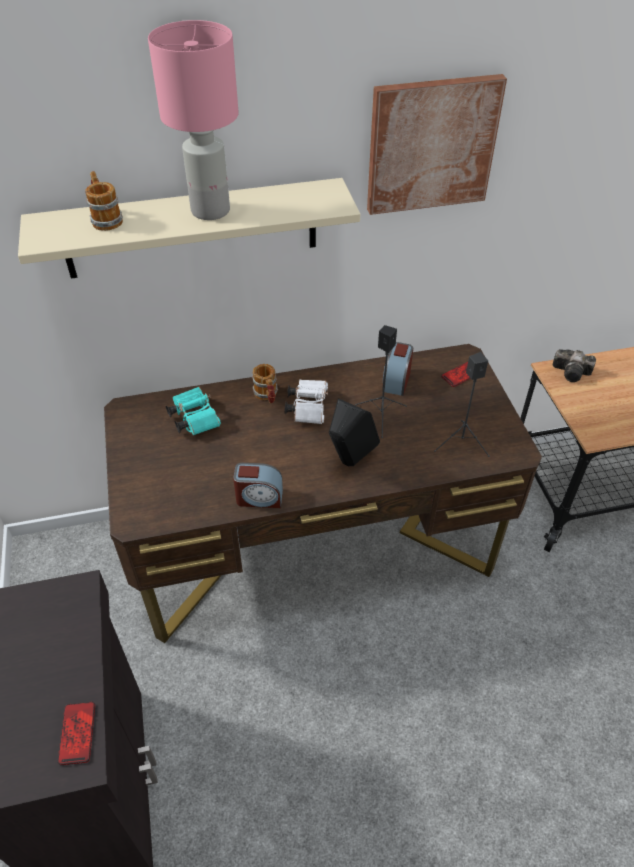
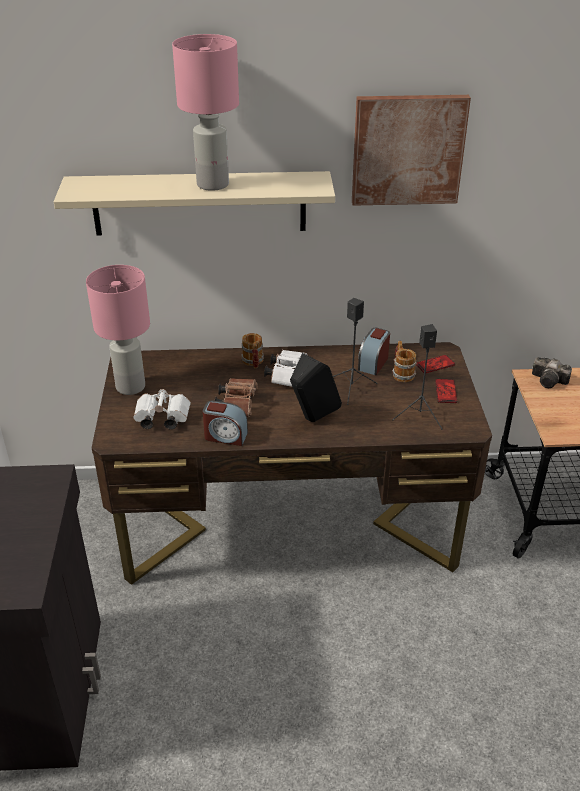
camera: 10 degrees right, 10 degrees down
(77, 733) = (27, 571): phone -> phone (446, 391)
(105, 219) = (128, 183): mug -> mug (401, 373)
(136, 446) = (130, 387): none -> pink table lamp
(181, 485) = (160, 419): none -> white binoculars
(193, 418) = (184, 372): turquoise binoculars -> none
(262, 452) = (237, 404): none -> brown binoculars

